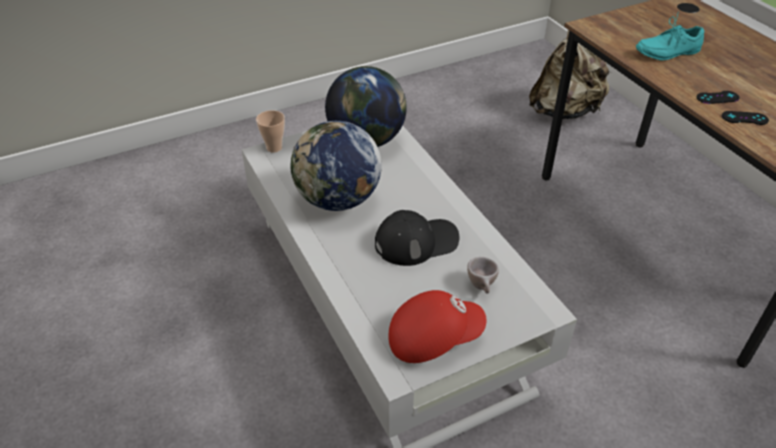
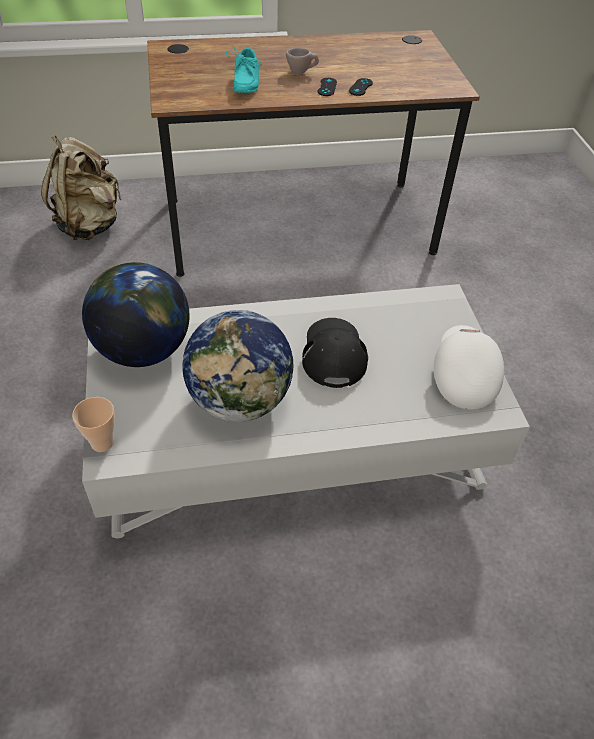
camera: 75 degrees left, 5 degrees up
(433, 337) = (462, 376): red cap -> white cap
(482, 287) = (409, 326): beige cup -> beige cup (301, 72)

